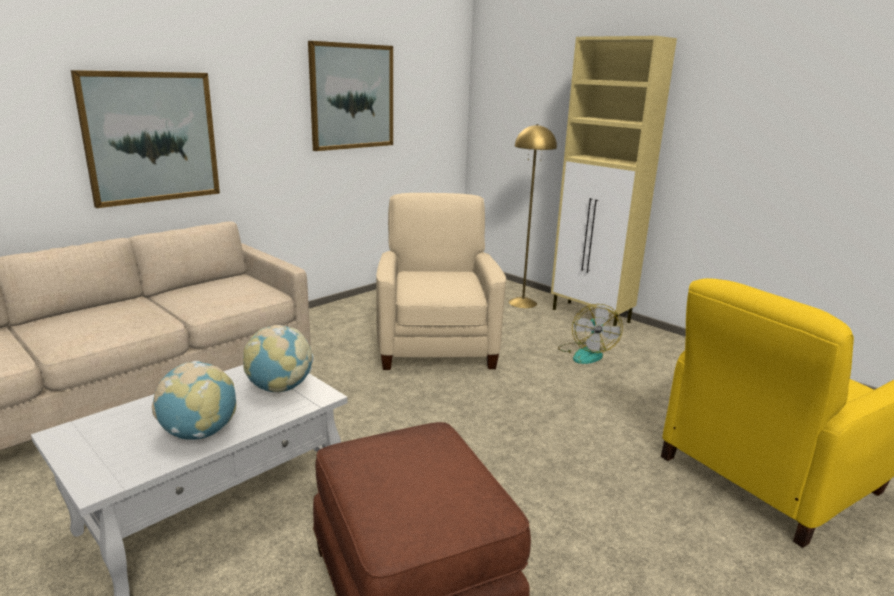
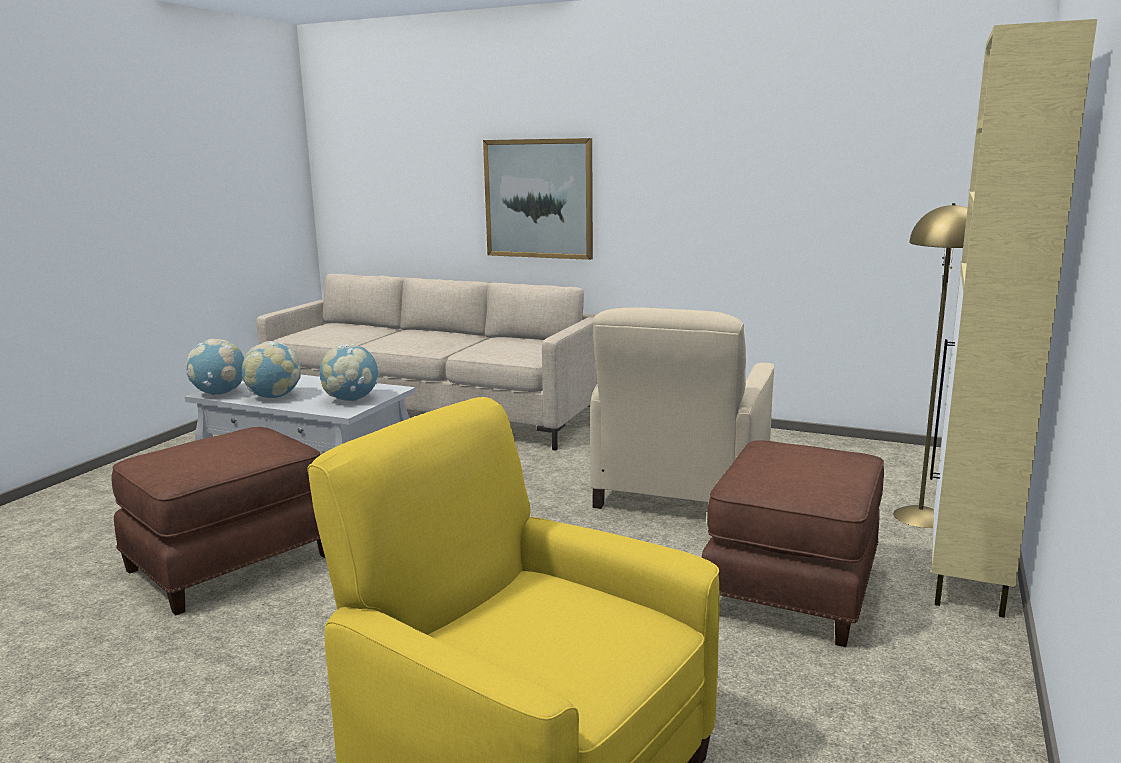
camera: 70 degrees right, 5 degrees down
(117, 474) = (220, 393): none -> globe
(352, 96) = (776, 162): picture -> none
(436, 345) = (680, 491): beige armchair -> beige armchair turned 135 degrees clockwise
(586, 353) = (793, 588): fan -> brown ottoman

